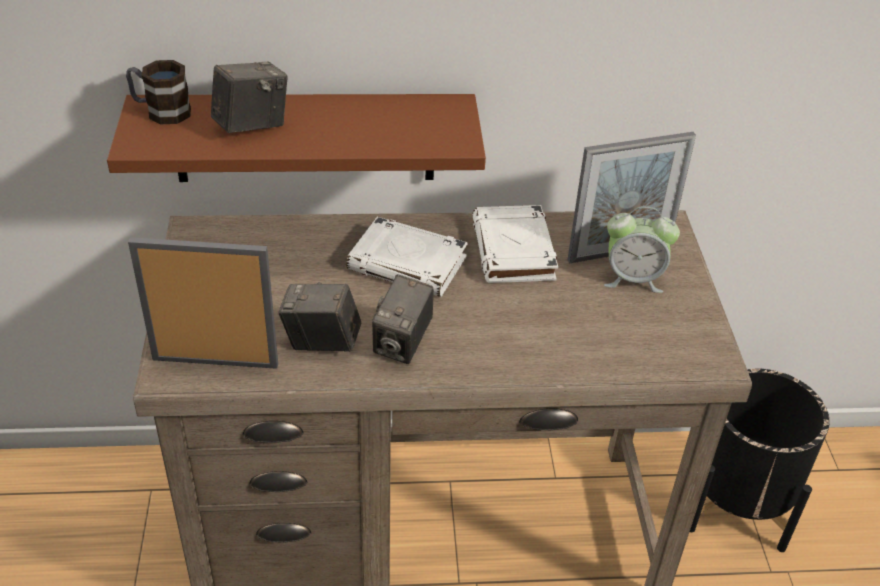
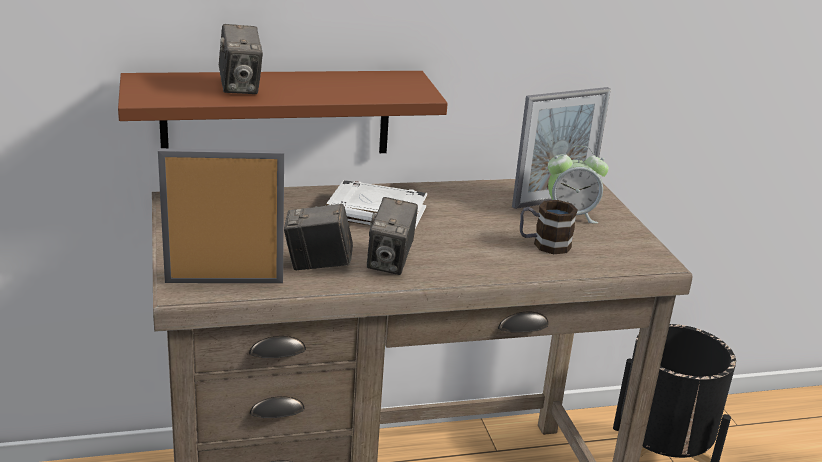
camera: 10 degrees left, 15 degrees down
(161, 111) = (156, 81): mug -> mug (544, 244)
(251, 125) = (240, 87): camera -> camera turned 120 degrees clockwise
(514, 251) = (465, 203): white book -> none

